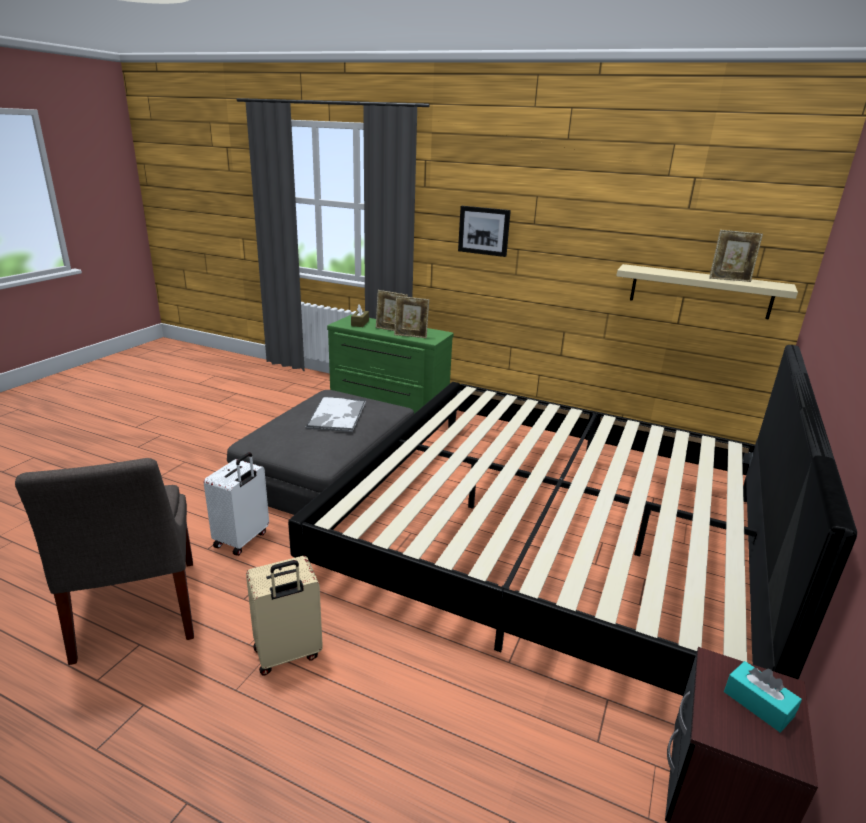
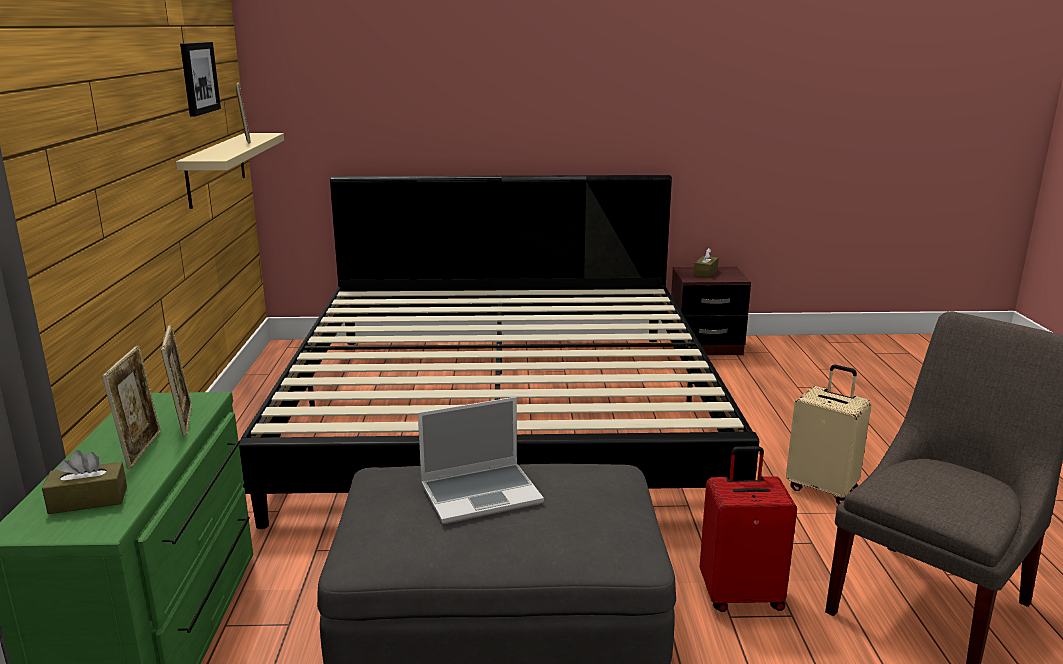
camera: 115 degrees left, 5 degrees down
(242, 540) = (740, 595): white suitcase -> red suitcase
(337, 415) = (482, 494): tray -> laptop
(484, 231) = (58, 171): picture -> picture (198, 78)
(758, 704) = (705, 272): turquoise tissue box -> brown tissue box

